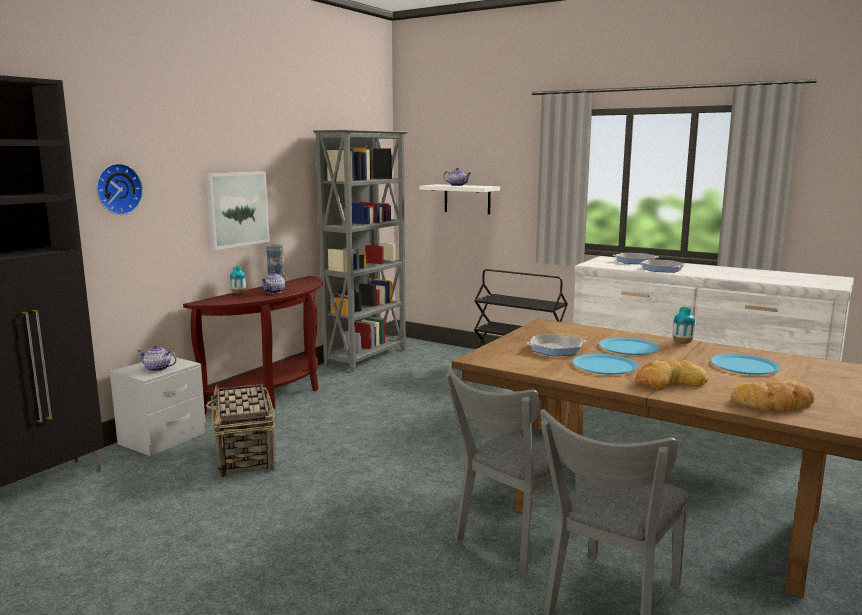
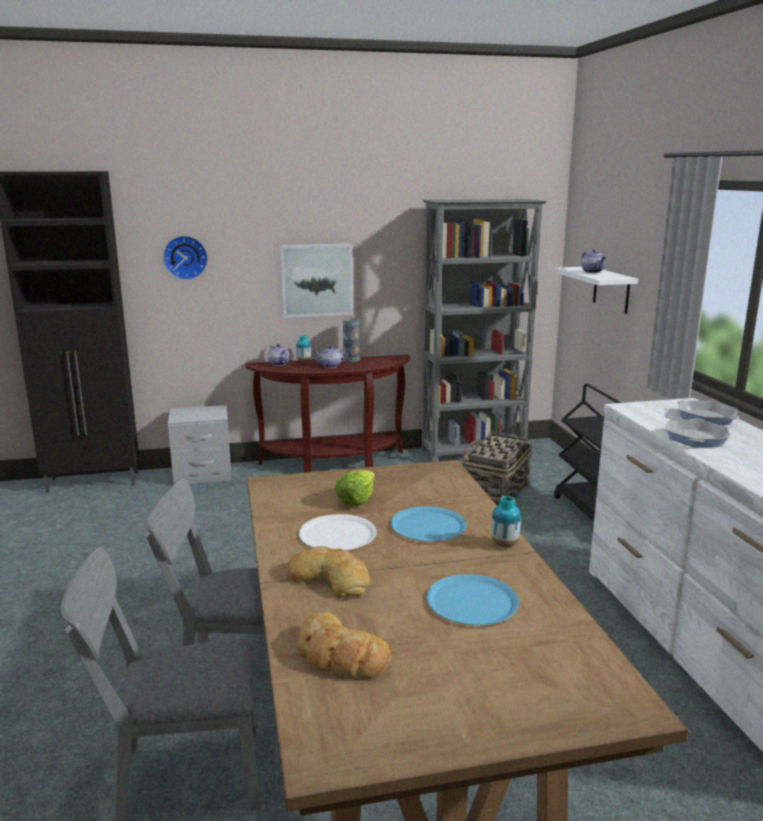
camera: 45 degrees right, 5 degrees up
(158, 369) = (195, 415): teapot -> teapot (278, 364)
(245, 456) = (219, 509): basket -> basket (495, 494)
(556, 349) = (356, 499): frying pan -> lettuce
(604, 366) = (337, 534): blue plate -> white plate

